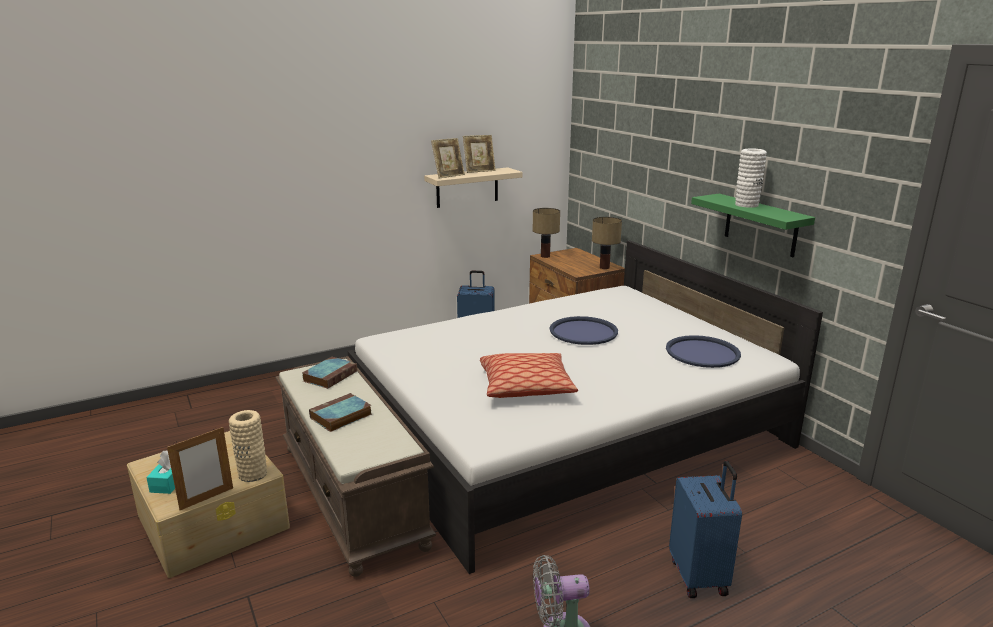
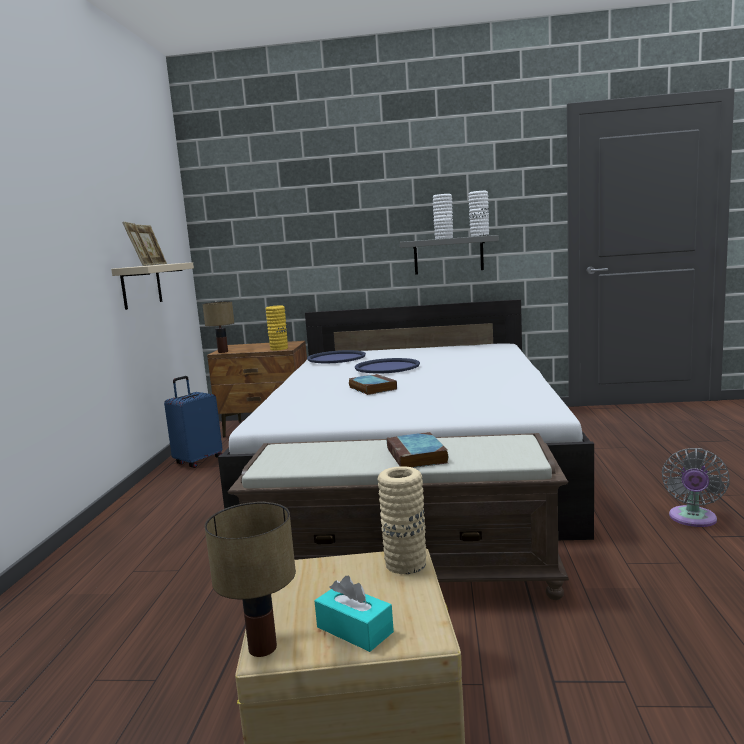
camera: 55 degrees left, 10 degrees down
(207, 498) = (438, 602): picture frame -> none
(330, 375) = (304, 453): book -> book (371, 388)
(526, 387) = (460, 391): pillow -> none
(576, 270) = (279, 348): none -> yellow vase
(604, 267) = (291, 343): table lamp -> table lamp (263, 649)
(699, 576) = (645, 464): blue suitcase -> none
(702, 353) = (471, 352): blue tray -> blue tray (336, 358)
(761, 225) = (448, 255): green shelf -> grey shelf
(780, 214) = (479, 235): none -> white vase

